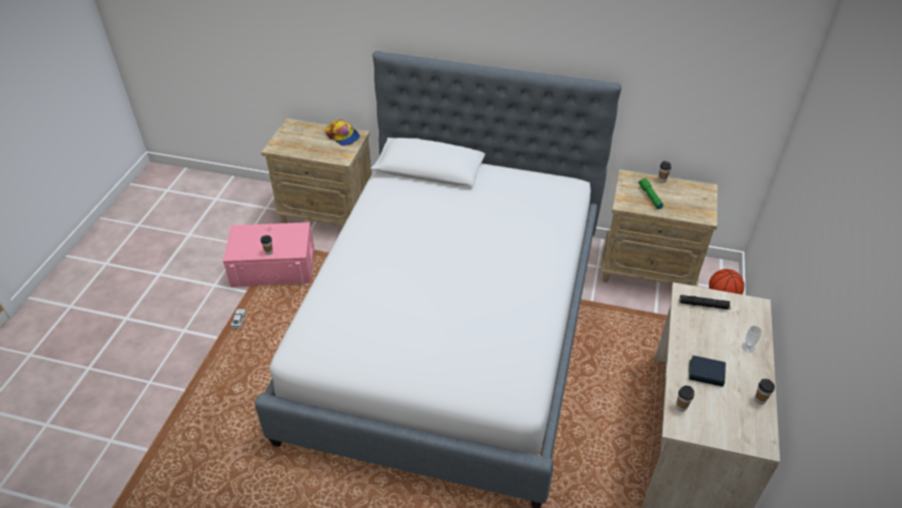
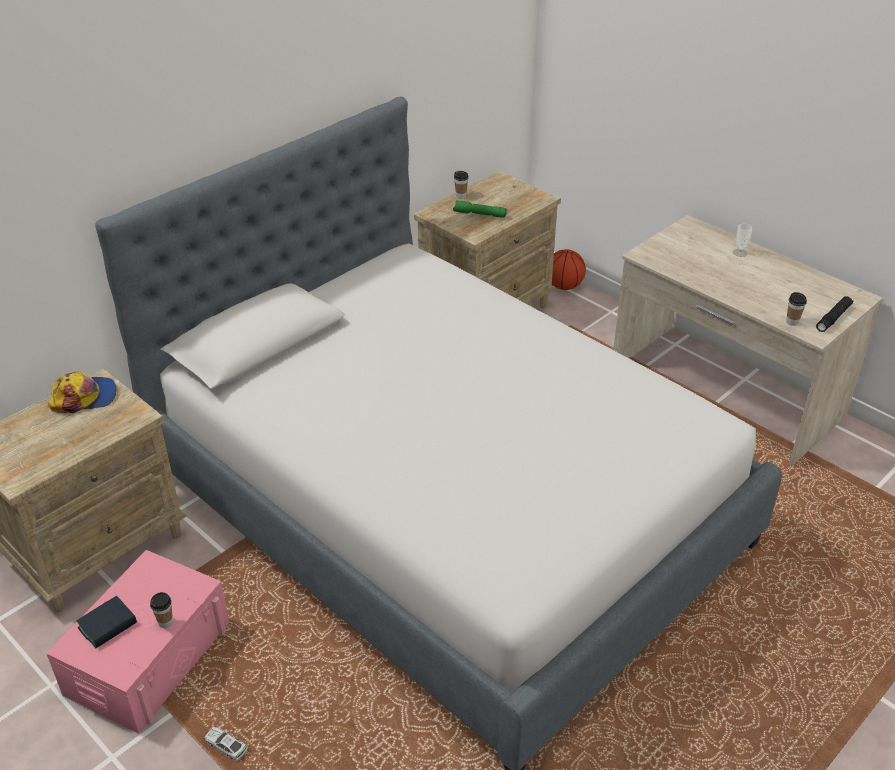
camera: 60 degrees left, 5 degrees down
(704, 305) = (668, 251): black flashlight -> black flashlight (833, 318)
(706, 374) = (758, 290): book -> book (108, 626)
(759, 400) = (807, 275): cup -> none

